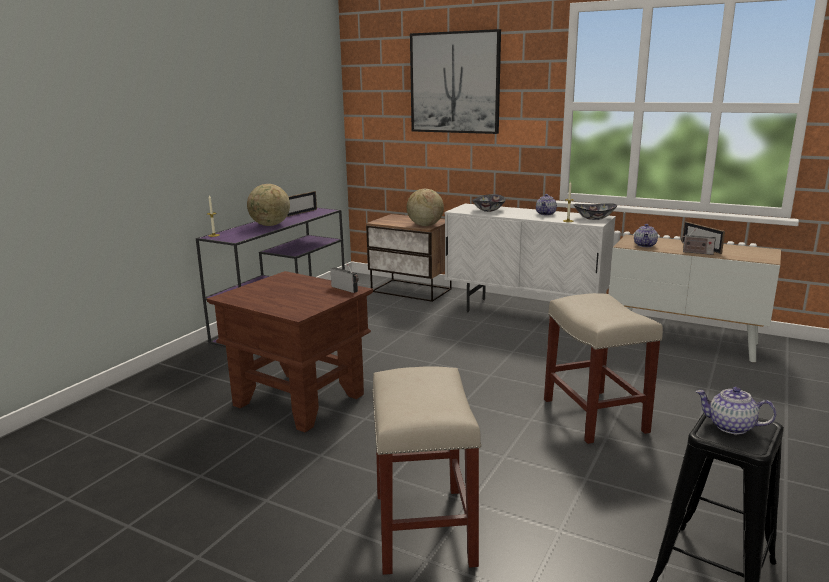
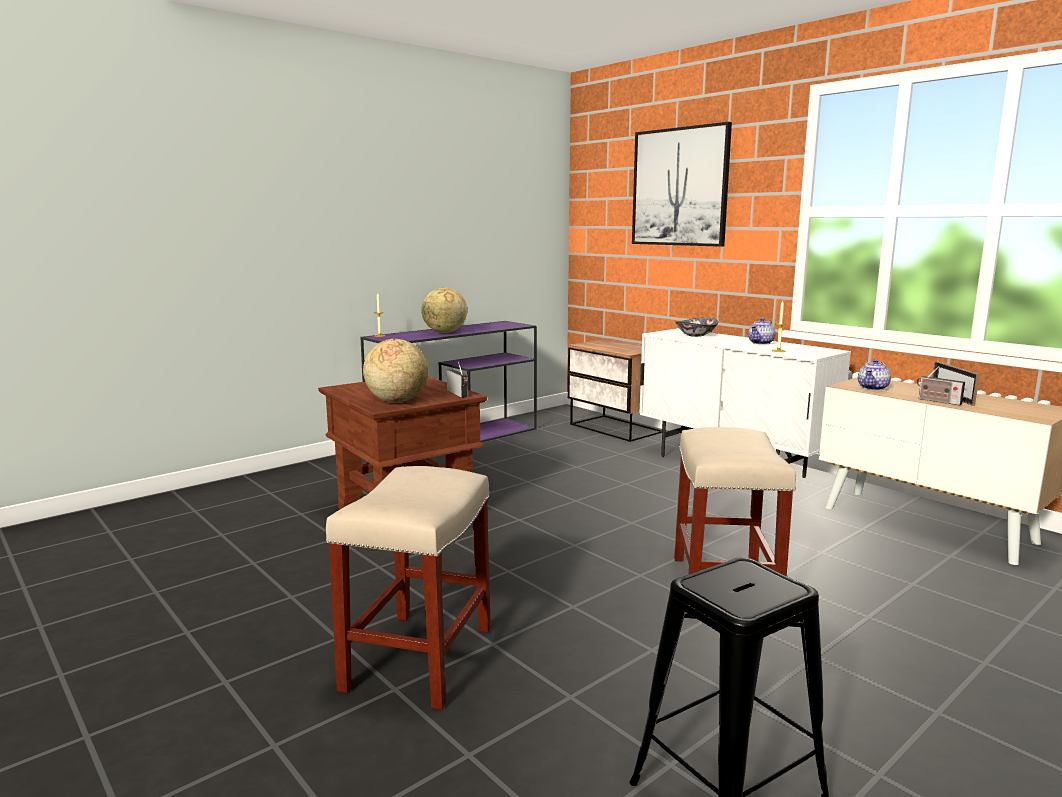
camera: 20 degrees right, 5 degrees down
(301, 213) = (492, 325): picture frame -> none
(425, 225) = (629, 351): globe -> globe (396, 401)
(594, 218) = (817, 351): bowl -> none
(730, 426) = (739, 581): teapot -> none

